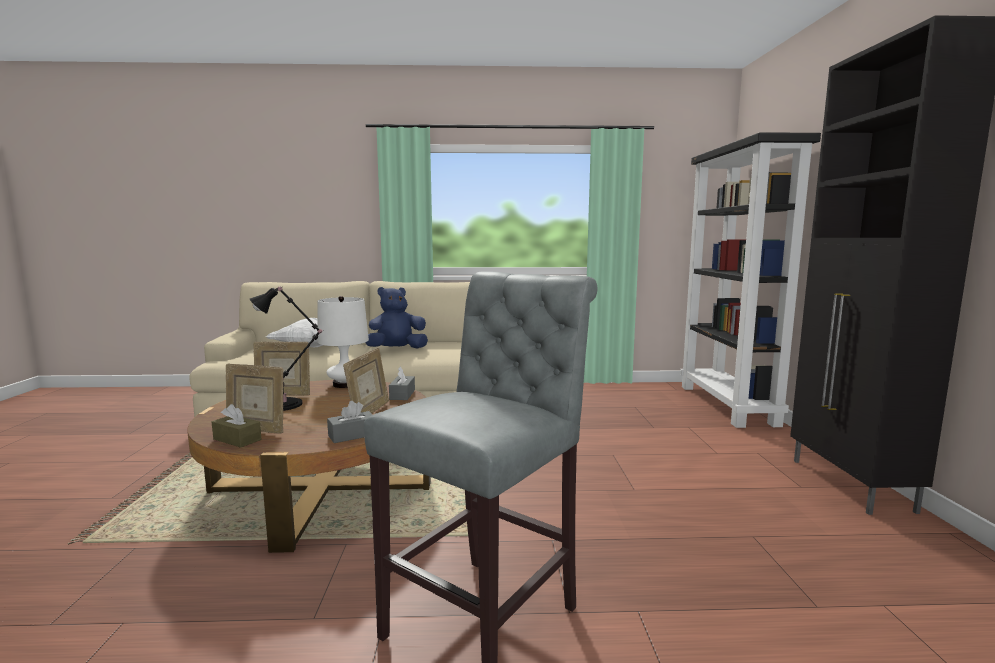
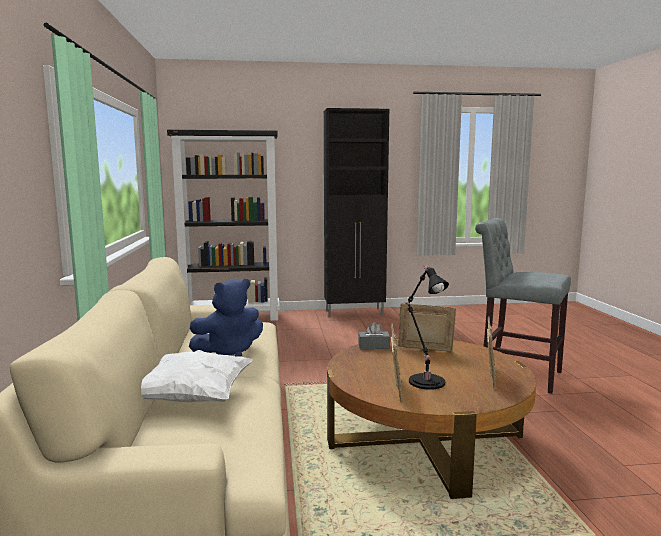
camera: 95 degrees left, 0 degrees up
(237, 439) = (513, 379): brown tissue box -> none
(345, 384) = (348, 369): white table lamp -> none
(352, 435) = (472, 349): grey tissue box -> none
(396, 349) = (229, 351): blue plush toy -> blue plush toy turned 90 degrees counterclockwise

